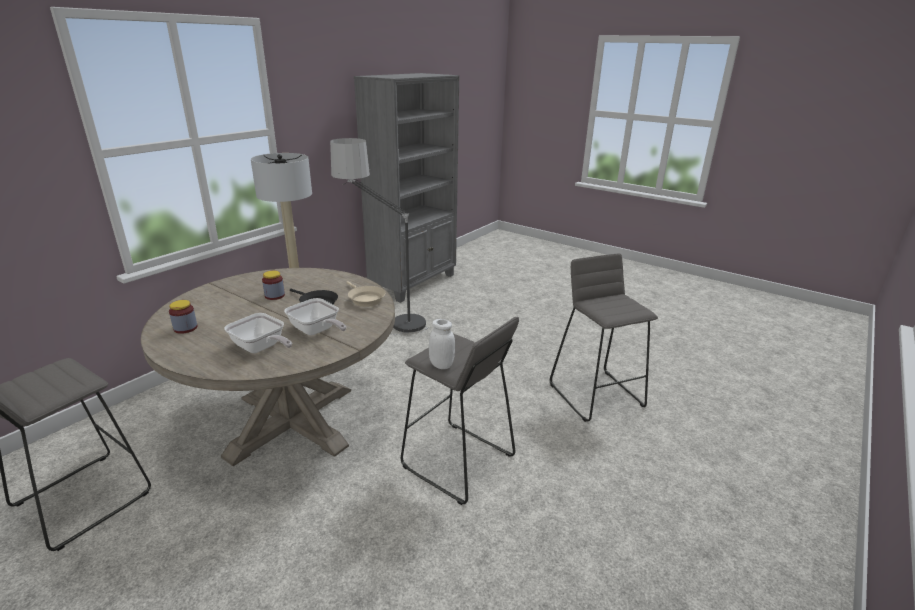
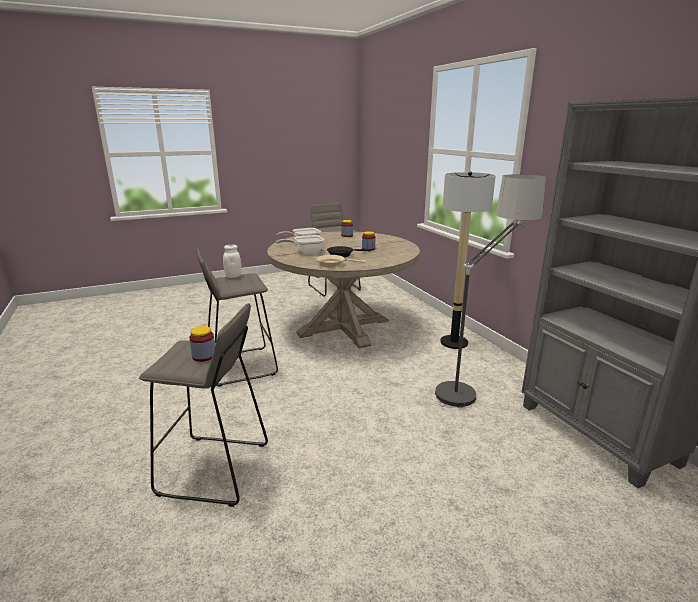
camera: 120 degrees right, 5 degrees down
(608, 301) = (204, 356): none -> jar

